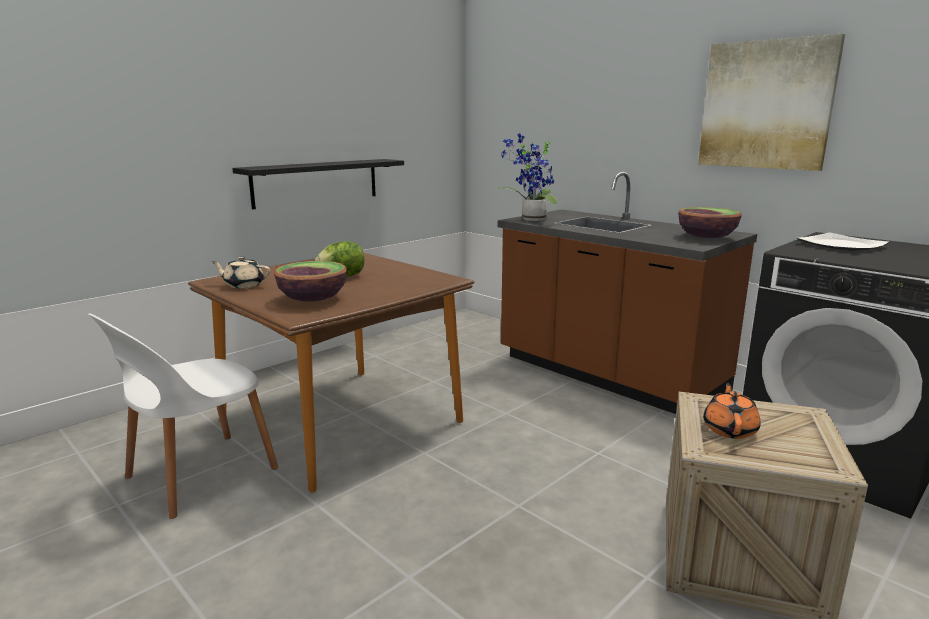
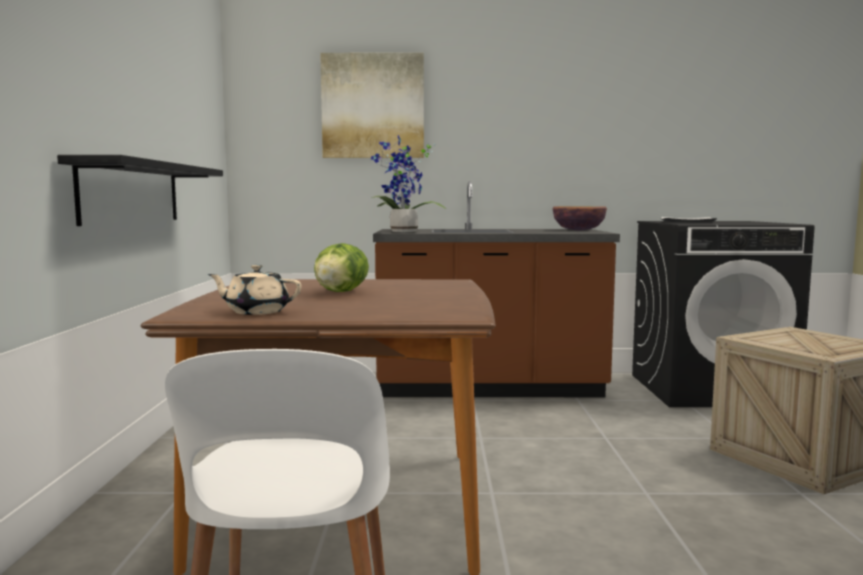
camera: 45 degrees left, 10 degrees down
(243, 285) = (256, 312): beige teapot -> beige teapot turned 45 degrees clockwise
(312, 299) = (405, 306): bowl -> none
(729, 429) = (799, 344): orange teapot -> none
(766, 105) = (583, 121): picture -> picture (373, 106)

